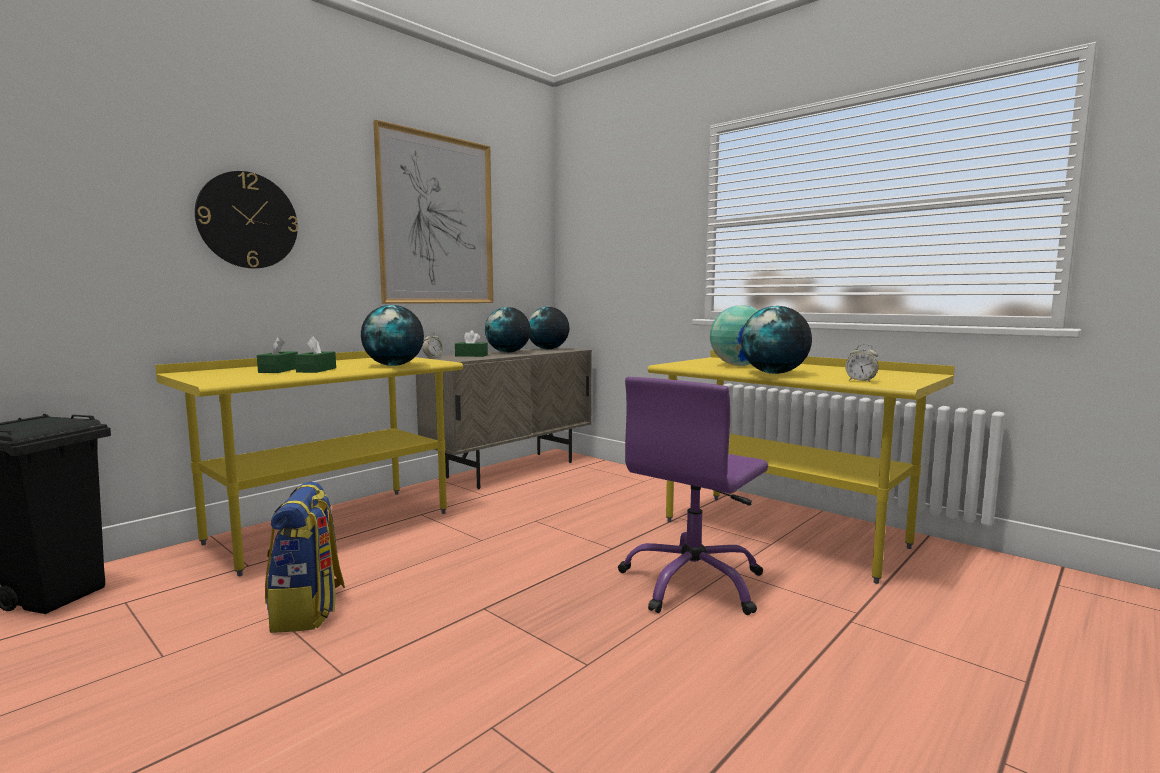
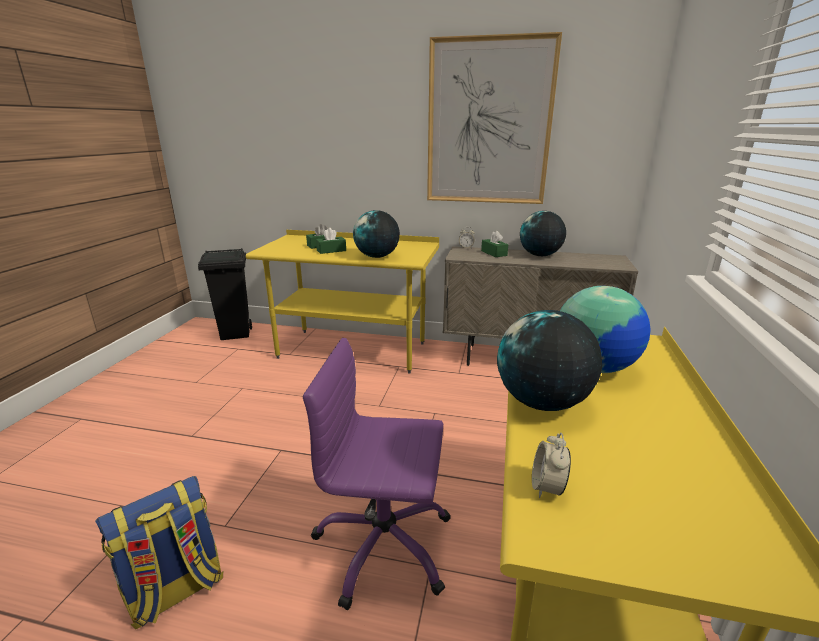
camera: 60 degrees right, 15 degrees up
(248, 220) = (334, 139): wall clock -> none
(308, 610) = (250, 394): backpack -> backpack (176, 591)
(548, 349) = (596, 259): globe -> none

